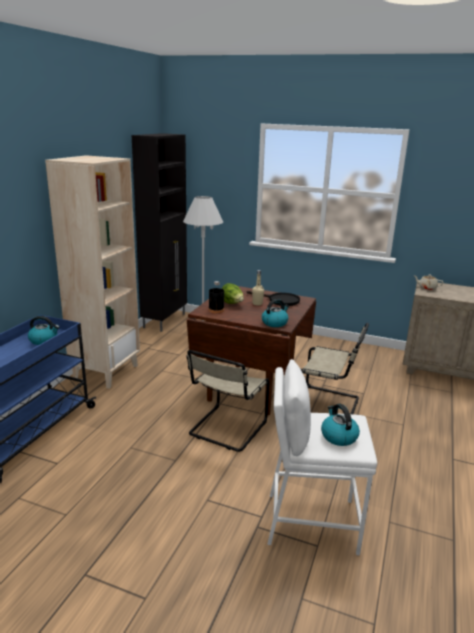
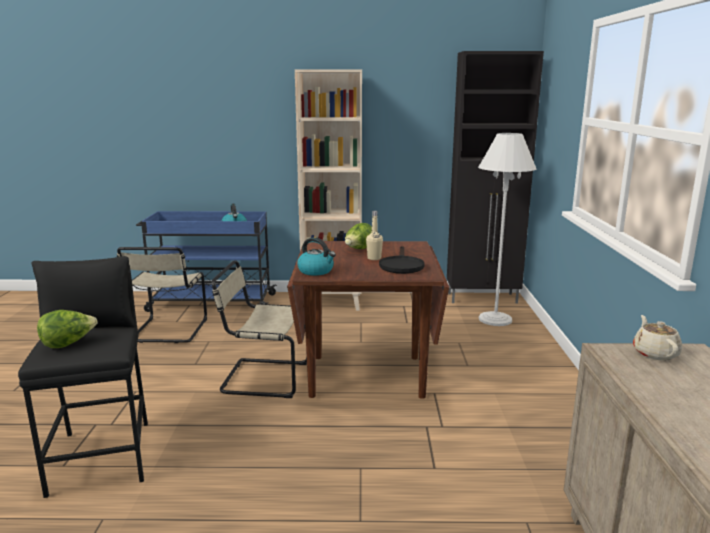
camera: 70 degrees right, 5 degrees down
(216, 310) = (329, 247): black bottle -> none
(311, 521) = (103, 456): white stool -> black stool
(329, 405) = (368, 438): beige chair -> beige chair (168, 331)
(338, 436) = (68, 344): kettle -> lettuce

